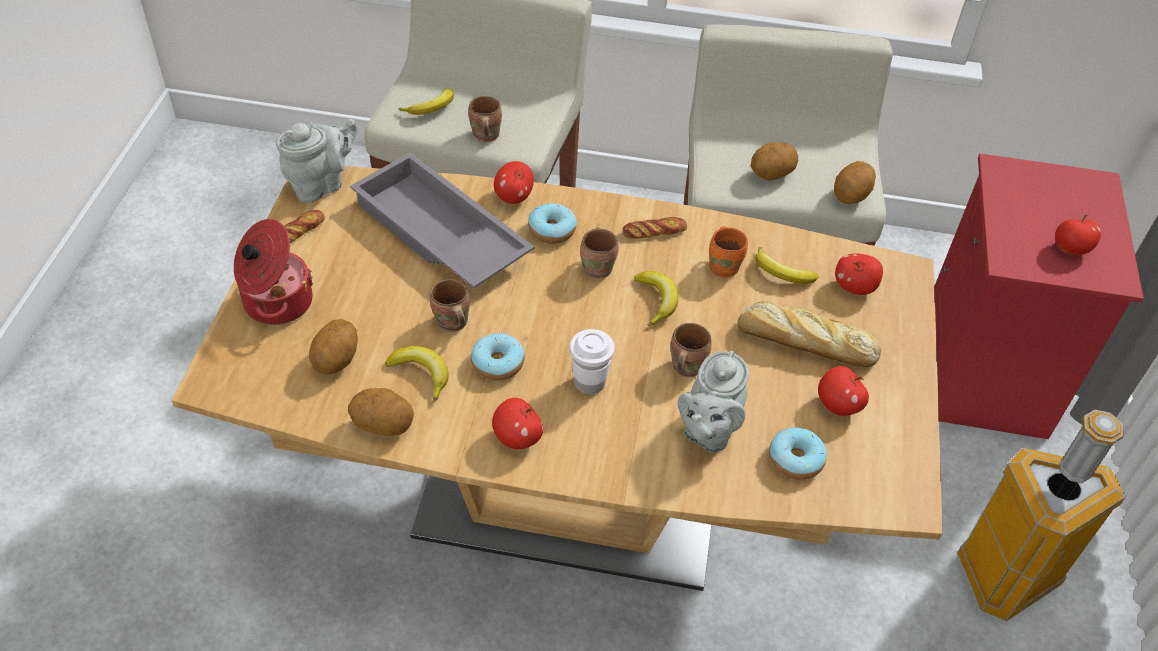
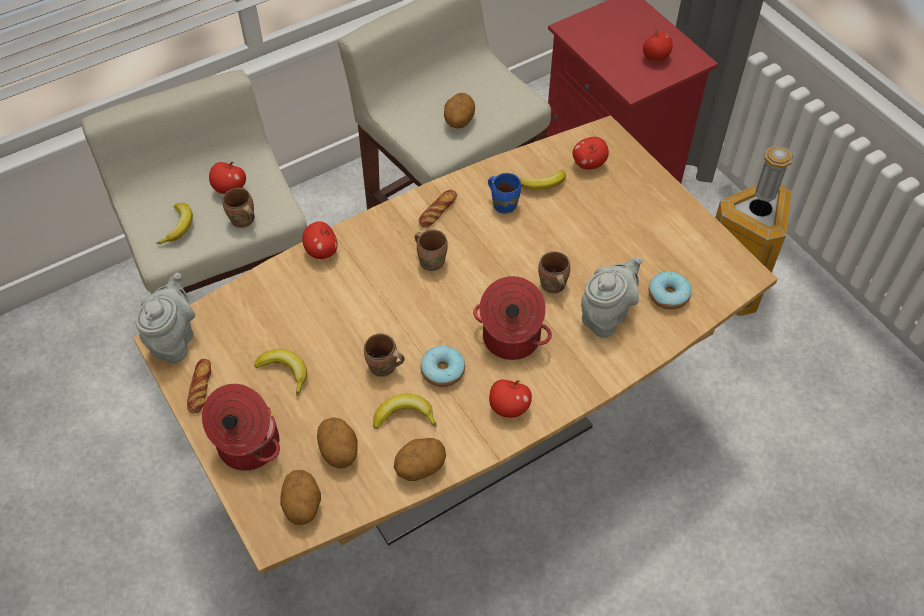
camera: 40 degrees left, 5 degrees up
(438, 234) = (302, 315): grey tray -> none
(552, 230) = (373, 256): donut -> none
(589, 383) = (510, 339): white cup -> cooking pot
(656, 300) = (490, 256): banana -> banana (285, 372)
(708, 431) = (606, 315): grey teapot -> grey teapot turned 120 degrees counterclockwise
(725, 266) = (504, 204): orange mug -> blue mug
(803, 343) = (598, 220): bread -> none
(838, 405) = (655, 245): apple -> apple (230, 189)
(851, 196) = (520, 104): potato -> potato (303, 505)

